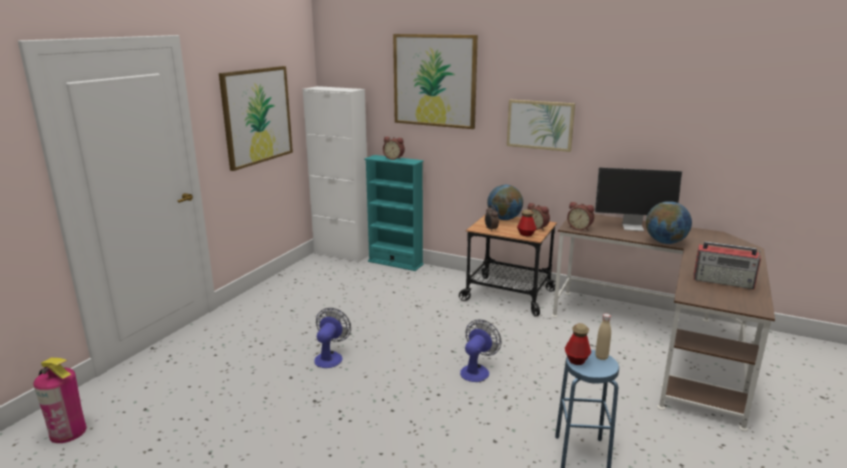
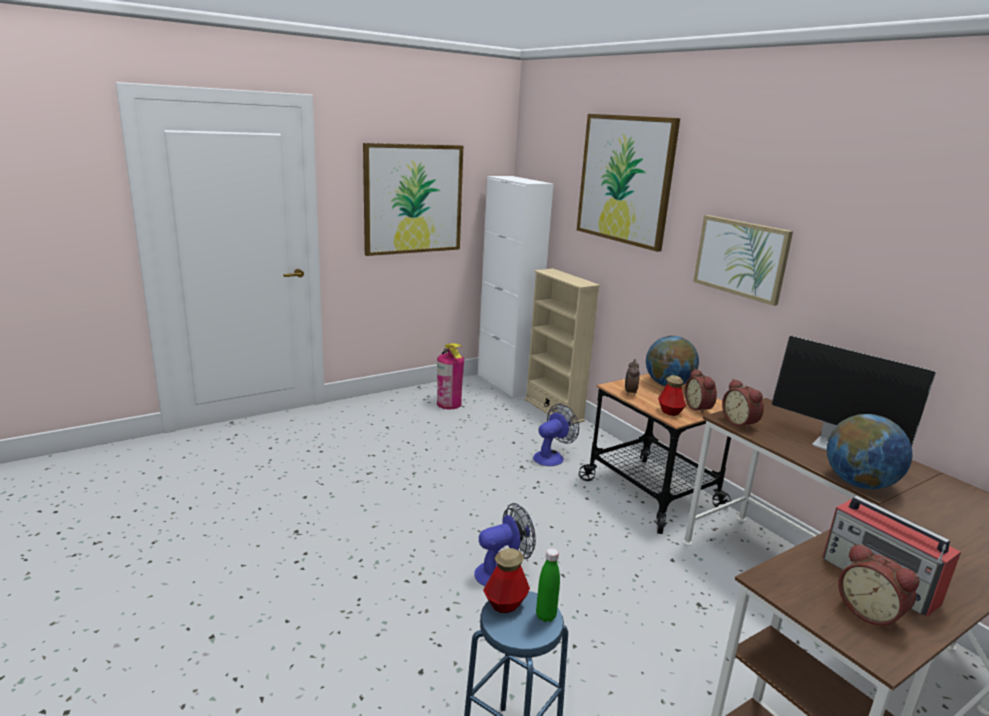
camera: 30 degrees right, 0 degrees up
(68, 432) = (88, 474): fire extinguisher -> fire extinguisher (449, 404)
(330, 357) = (365, 490): fan -> fan (552, 456)
(394, 158) = (567, 276): alarm clock -> alarm clock (870, 612)
(395, 263) = (553, 410): turquoise bookcase -> beige bookcase
(601, 357) = (546, 616): beige bottle -> green bottle

